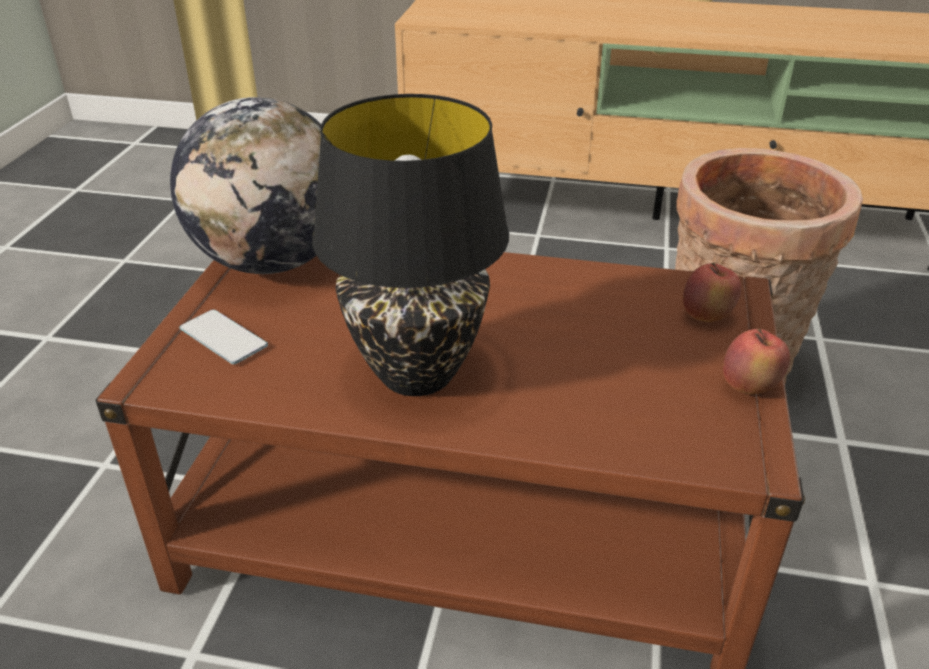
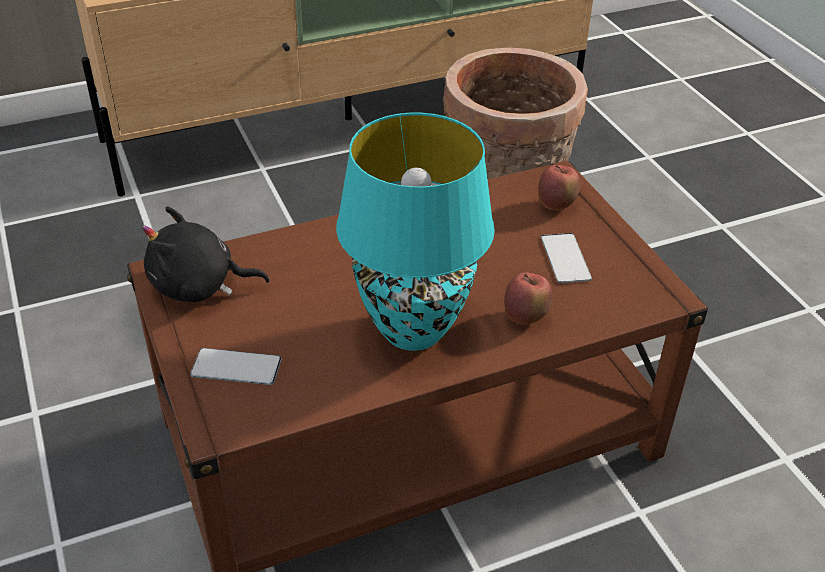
camera: 35 degrees left, 5 degrees up
(273, 261) = (199, 286): globe -> black plush toy
(419, 374) = (414, 329): black table lamp -> turquoise table lamp
(662, 372) = (565, 258): none -> phone
(749, 387) = (624, 247): apple -> apple (525, 317)

